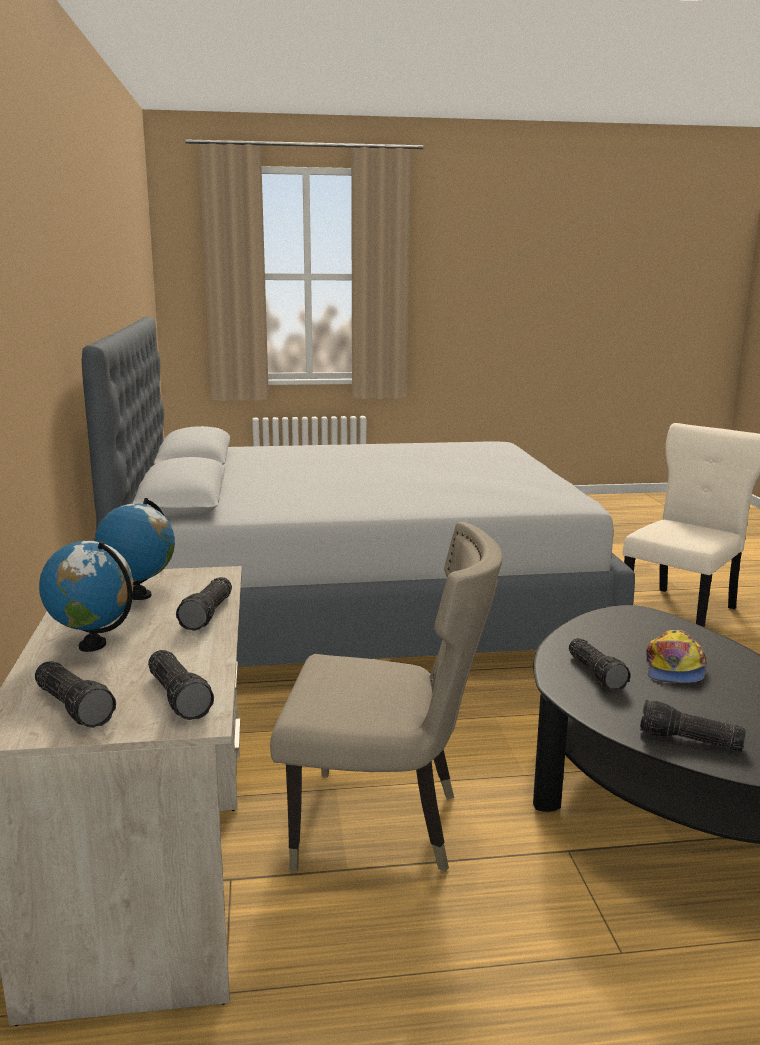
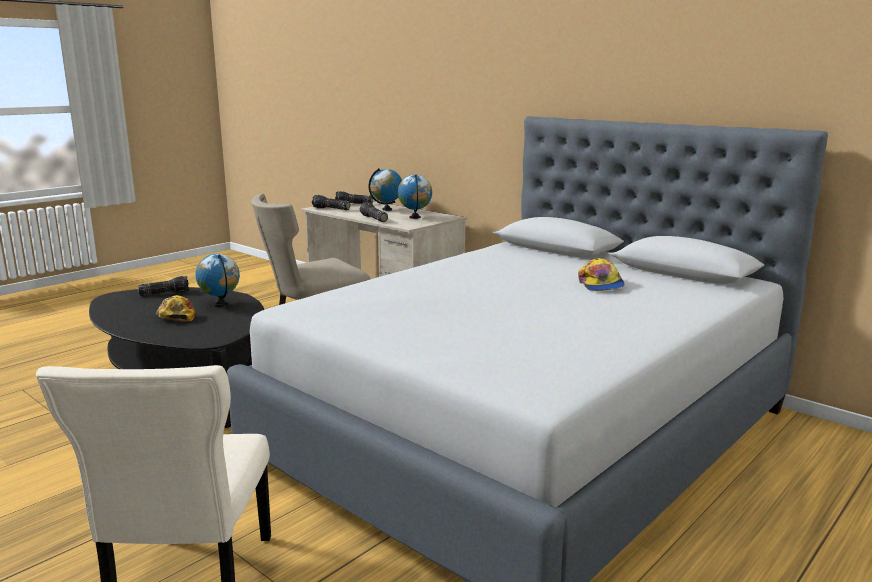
camera: 140 degrees right, 0 degrees up
(292, 467) = (600, 284): none -> cap
(597, 673) = (220, 304): flashlight -> globe

